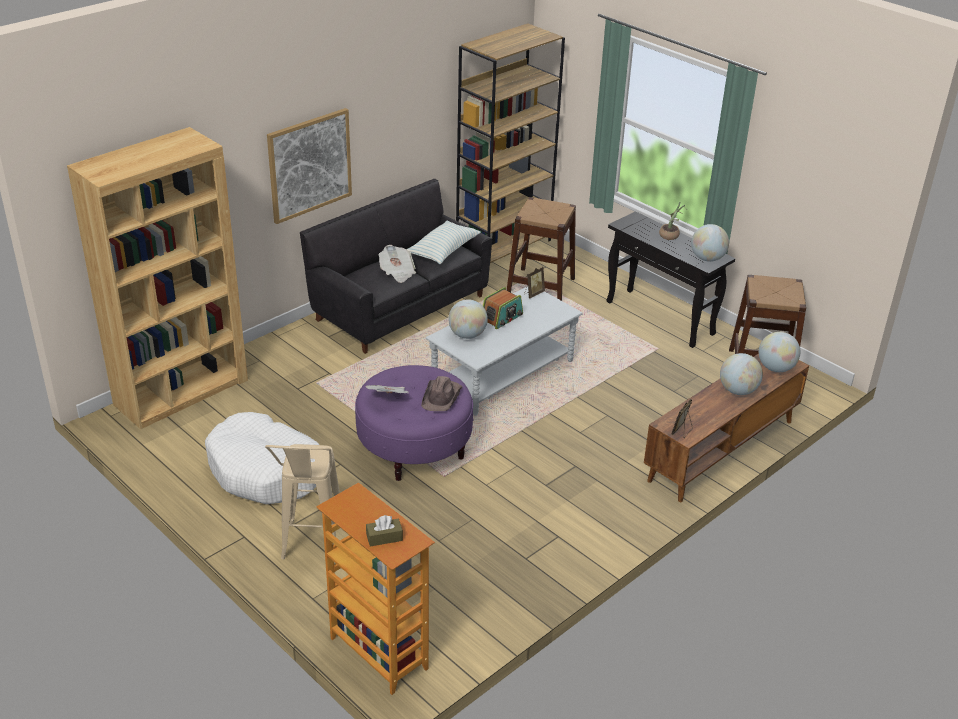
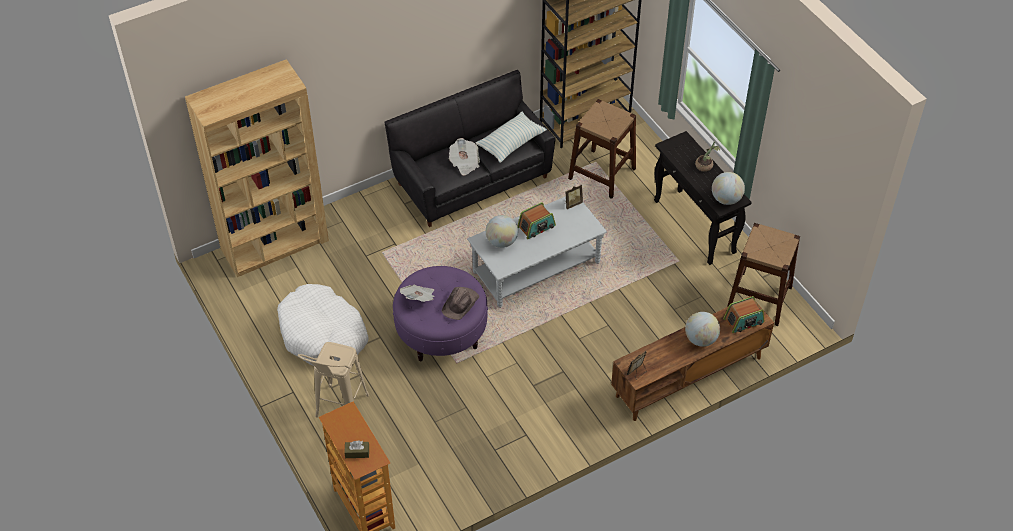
camera: 15 degrees right, 15 degrees up
(309, 165) = (395, 71): picture -> none
(776, 368) = (743, 321): globe -> radio

